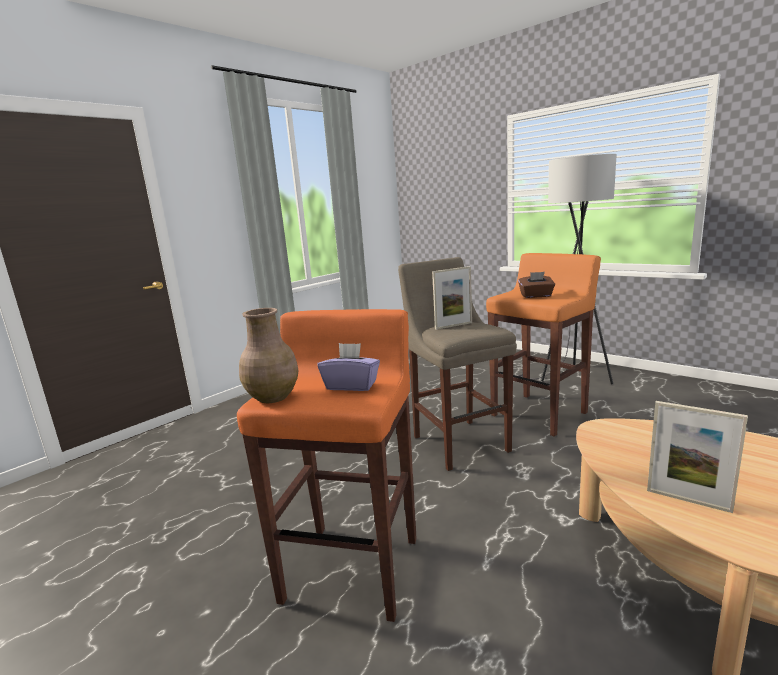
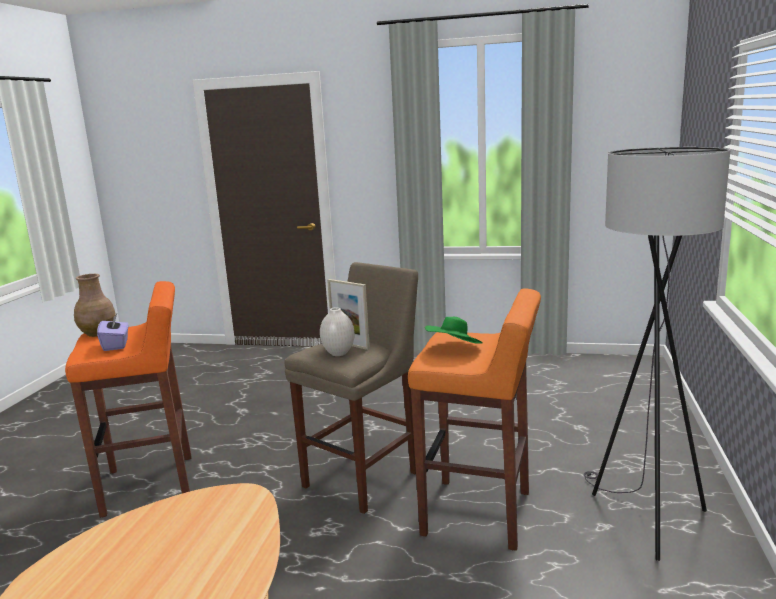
camera: 60 degrees right, 0 degrees up
(470, 329) = (339, 353): none -> white vase
(536, 296) = (454, 349): brown tissue box -> green hat
(688, 500) = (107, 549): picture frame -> none

